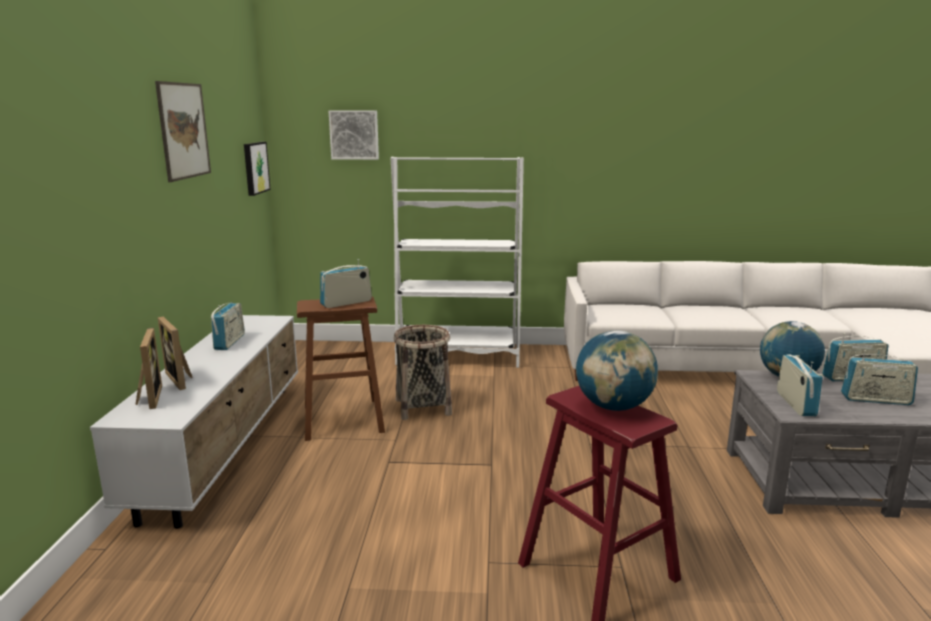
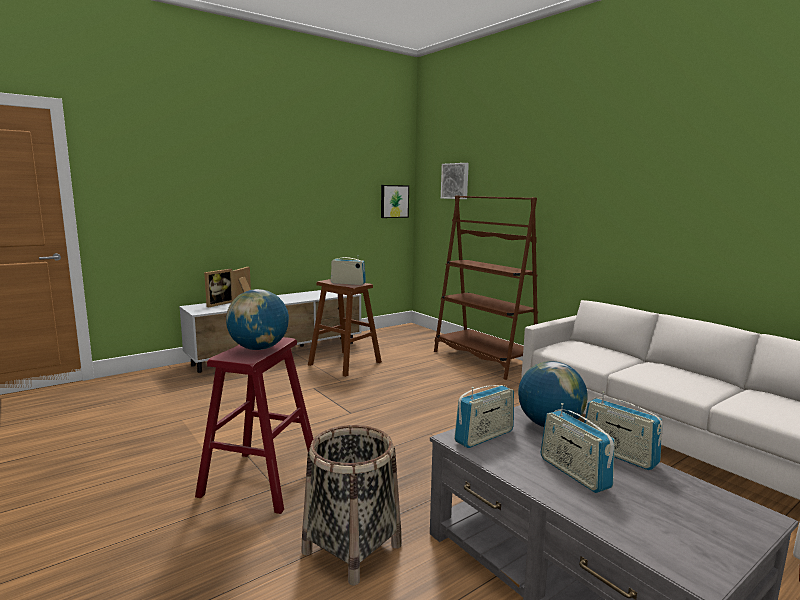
camera: 50 degrees right, 5 degrees down
(184, 130) = (307, 170): picture -> none
(229, 342) = (302, 296): radio -> none
(423, 407) = (393, 374): basket -> basket (352, 548)
(457, 355) = (483, 360): white bookcase -> brown bookcase

